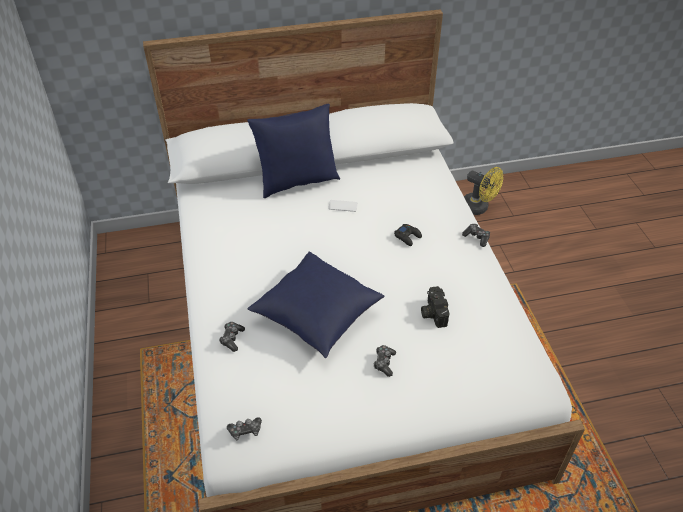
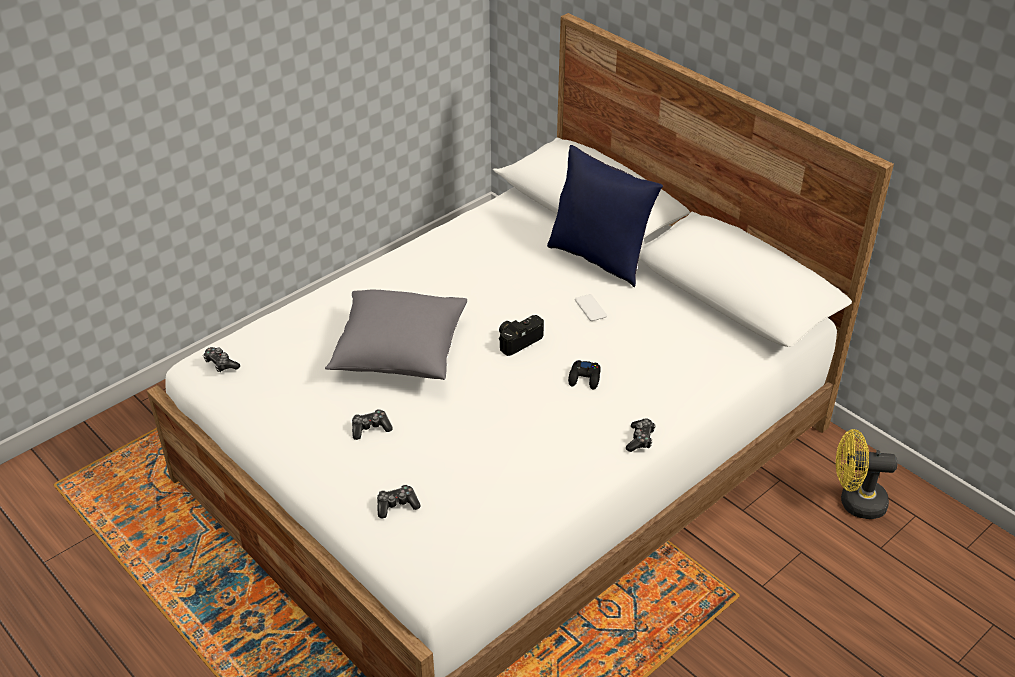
camera: 60 degrees right, 5 degrees down
(232, 339) = (326, 309): game controller -> game controller (397, 505)
(316, 315) = (398, 352): blue pillow -> grey pillow
(432, 312) = (475, 442): camera -> camera (518, 340)
(478, 208) = (855, 502): yellow fan -> yellow fan turned 90 degrees clockwise

